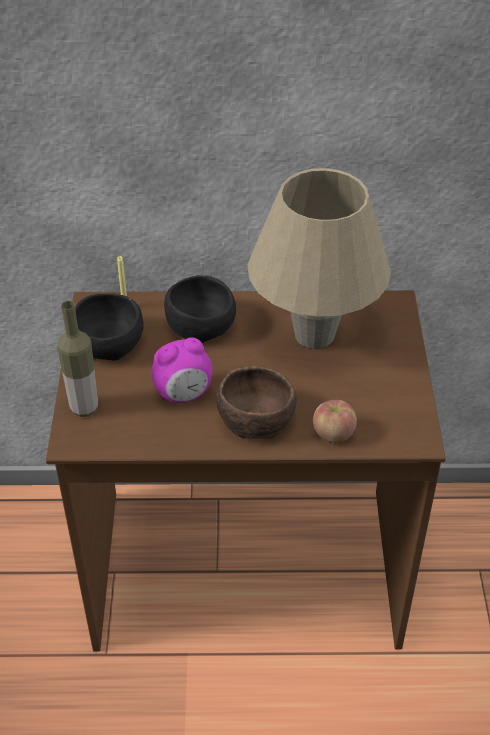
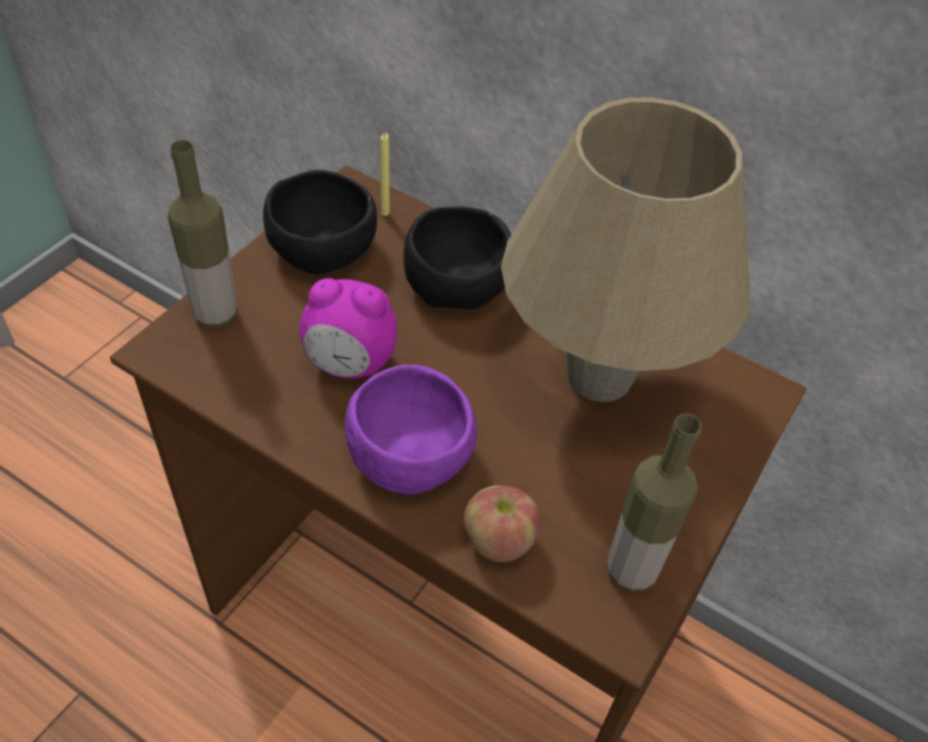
camera: 30 degrees right, 5 degrees up
(255, 418) = (410, 451): brown bowl -> purple bowl
(403, 413) = (631, 571): none -> bottle

